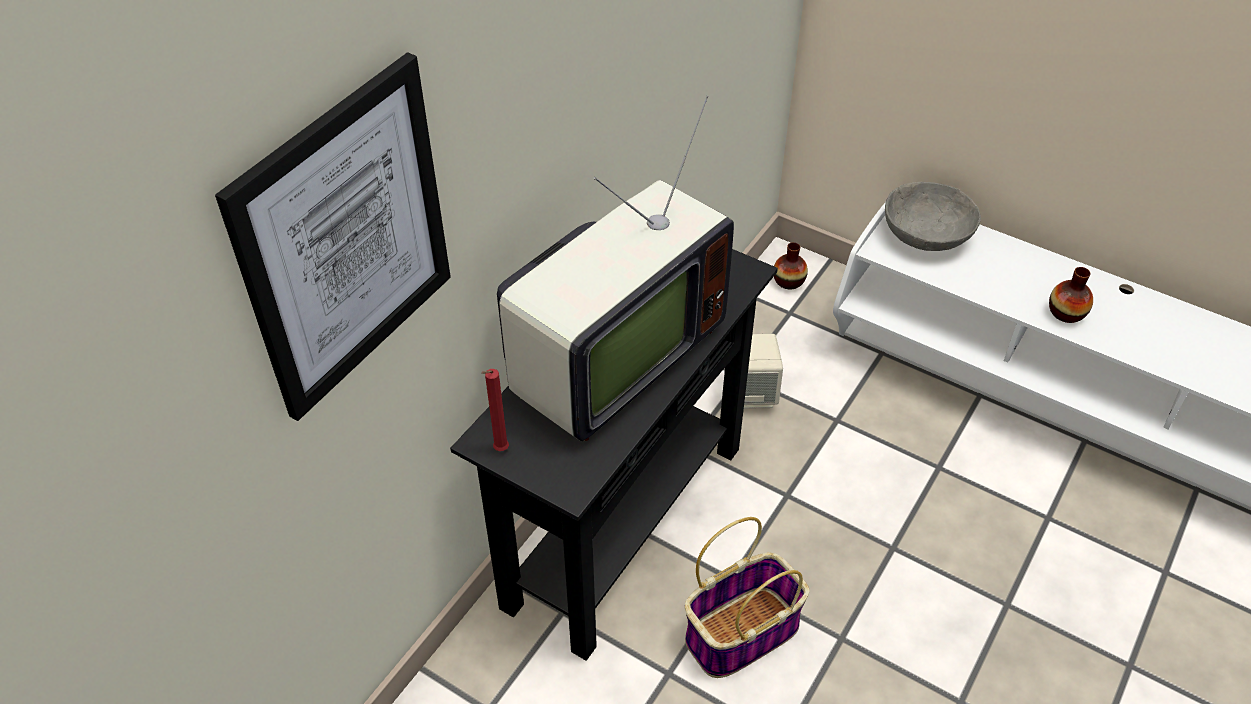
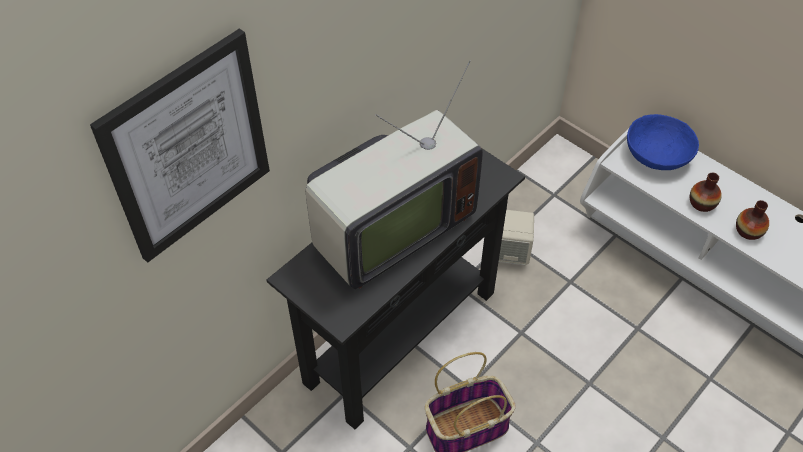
camera: 10 degrees right, 5 degrees up
(499, 450) = (299, 286): red candle -> none
(788, 281) = (558, 170): vase -> vase (702, 203)
(926, 235) = (657, 156): grey bowl -> blue bowl

